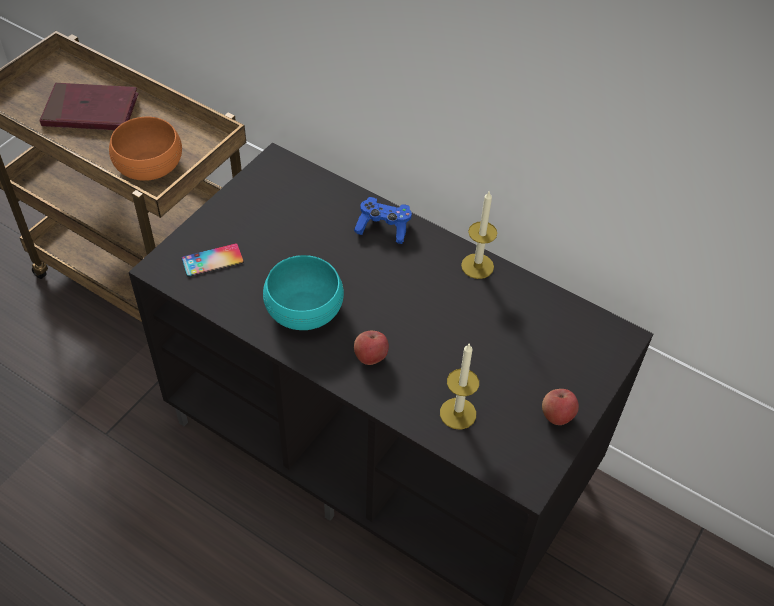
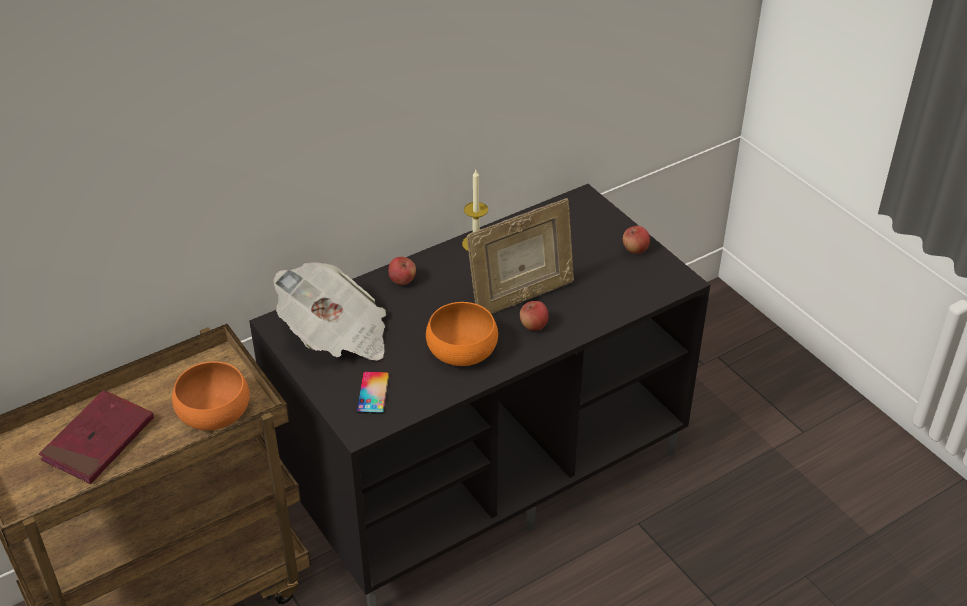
camera: 65 degrees left, 10 degrees down
(279, 207) = (336, 336): none -> newspaper
(304, 307) = (461, 349): turquoise bowl -> orange bowl
(383, 227) = (402, 281): blue game controller -> apple
(410, 332) = (521, 297): none -> picture frame
(458, 413) = (609, 296): candle -> none

